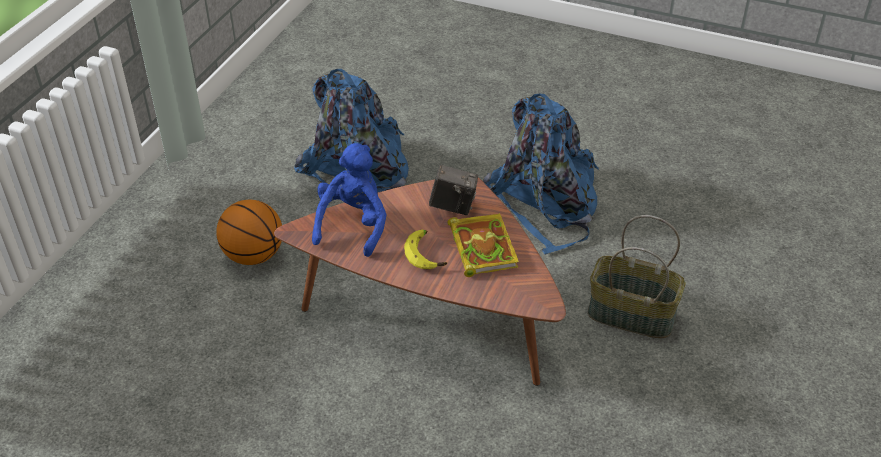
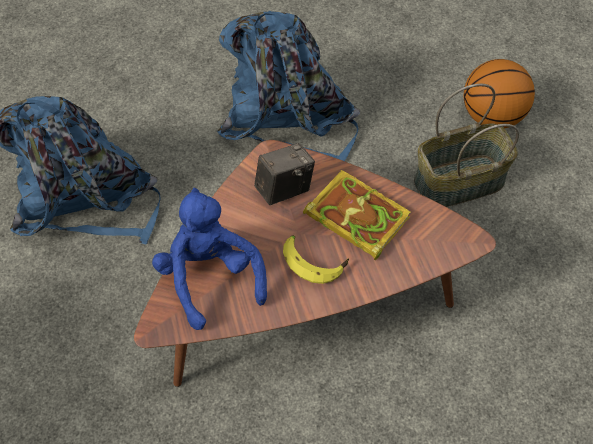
camera: 40 degrees left, 15 degrees up
(253, 255) = (64, 360): basketball -> basketball (491, 116)

